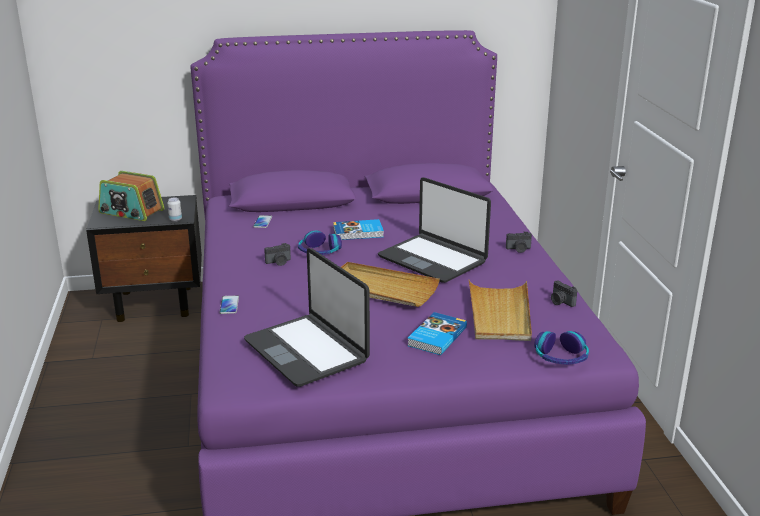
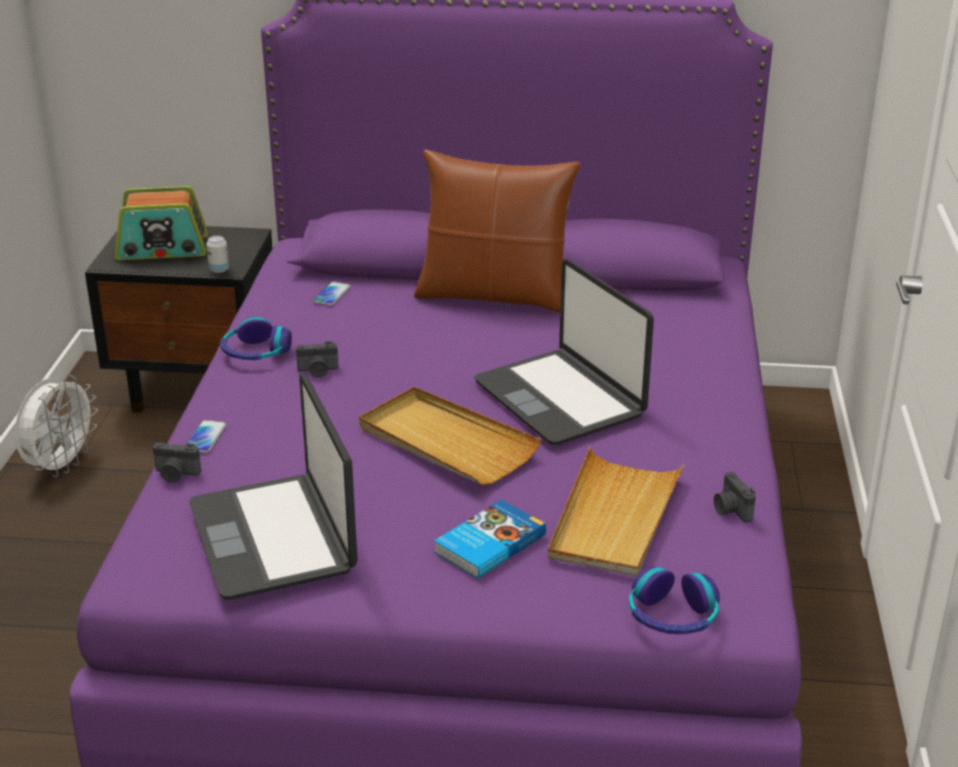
camera: 15 degrees right, 5 degrees up
(83, 358) = (61, 466): none -> white fan
(131, 212) = (162, 248): radio -> radio turned 45 degrees counterclockwise
(319, 252) = (389, 360): headphones -> headphones (255, 352)
(358, 233) = (469, 333): book -> none
(362, 213) = (494, 296): none -> brown pillow
(518, 249) = (714, 398): camera -> camera (176, 474)

